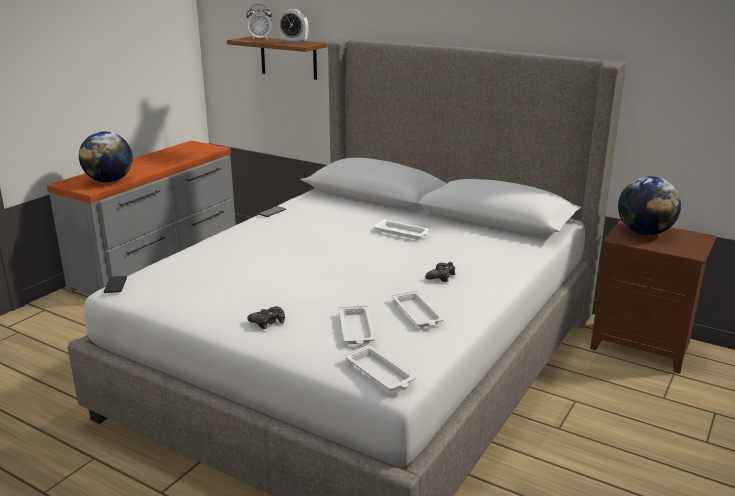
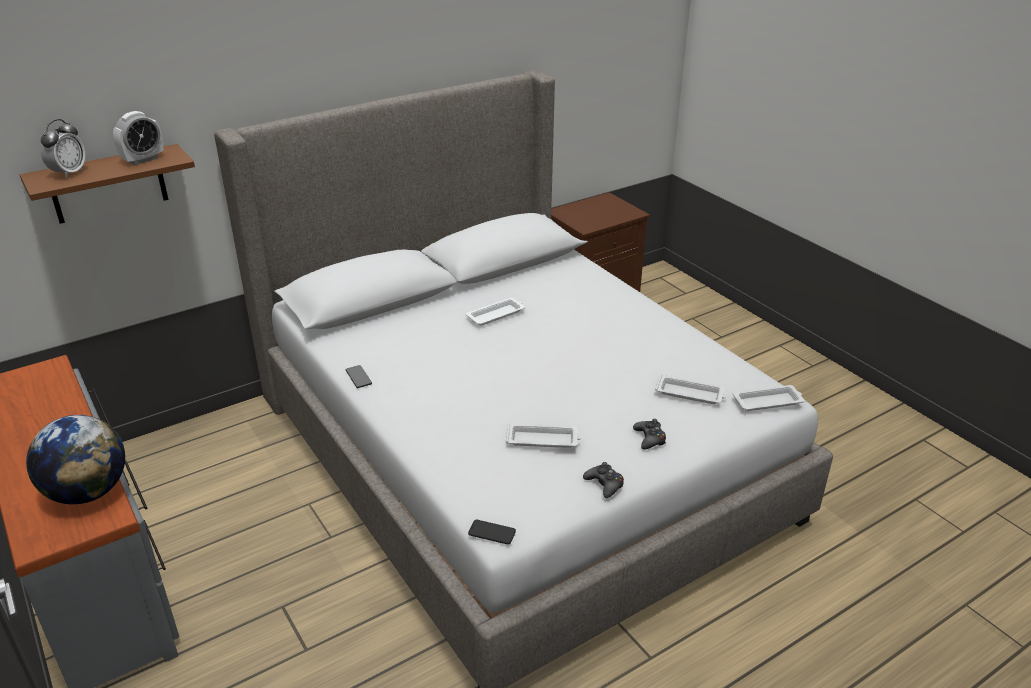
camera: 65 degrees left, 10 degrees up
(417, 313) = (676, 356): white tray -> white tray (543, 440)
(441, 276) = (611, 324): black game controller -> black game controller (604, 484)
(644, 233) = (582, 213): globe -> none

